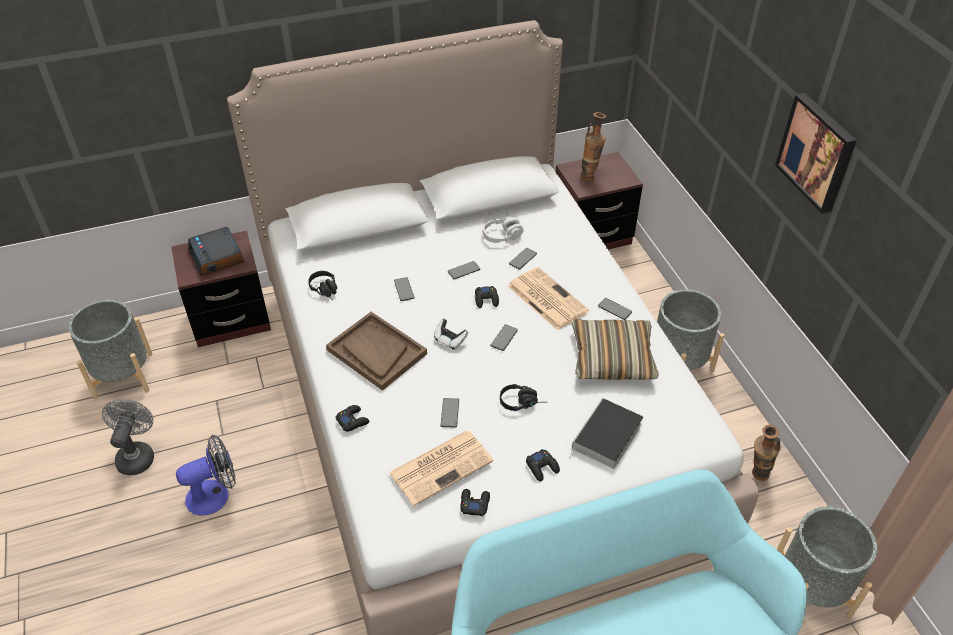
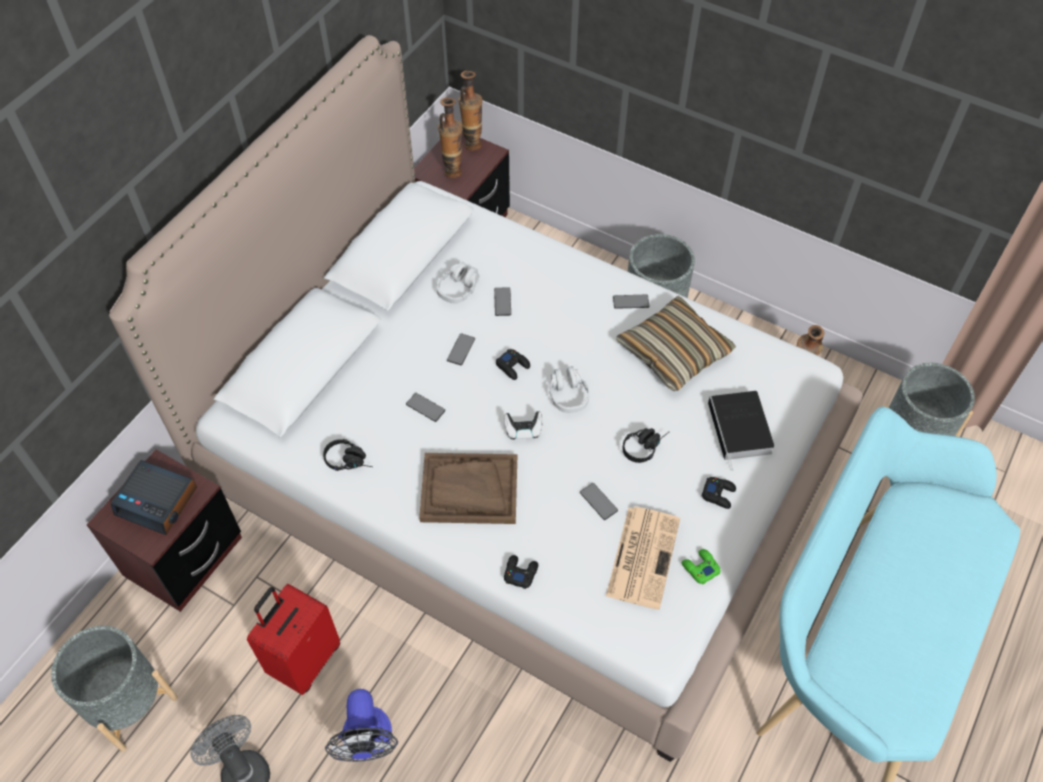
camera: 40 degrees left, 10 degrees up
(215, 494) = (367, 742): fan -> fan turned 150 degrees clockwise
(232, 421) = (304, 659): none -> red suitcase
(474, 503) = (700, 568): black game controller -> green game controller
(504, 338) = (568, 395): phone -> grey headphones
(546, 298) = (563, 330): newspaper -> none
(621, 167) = (472, 142): none -> vase
(817, 152) = (775, 59): picture -> none

